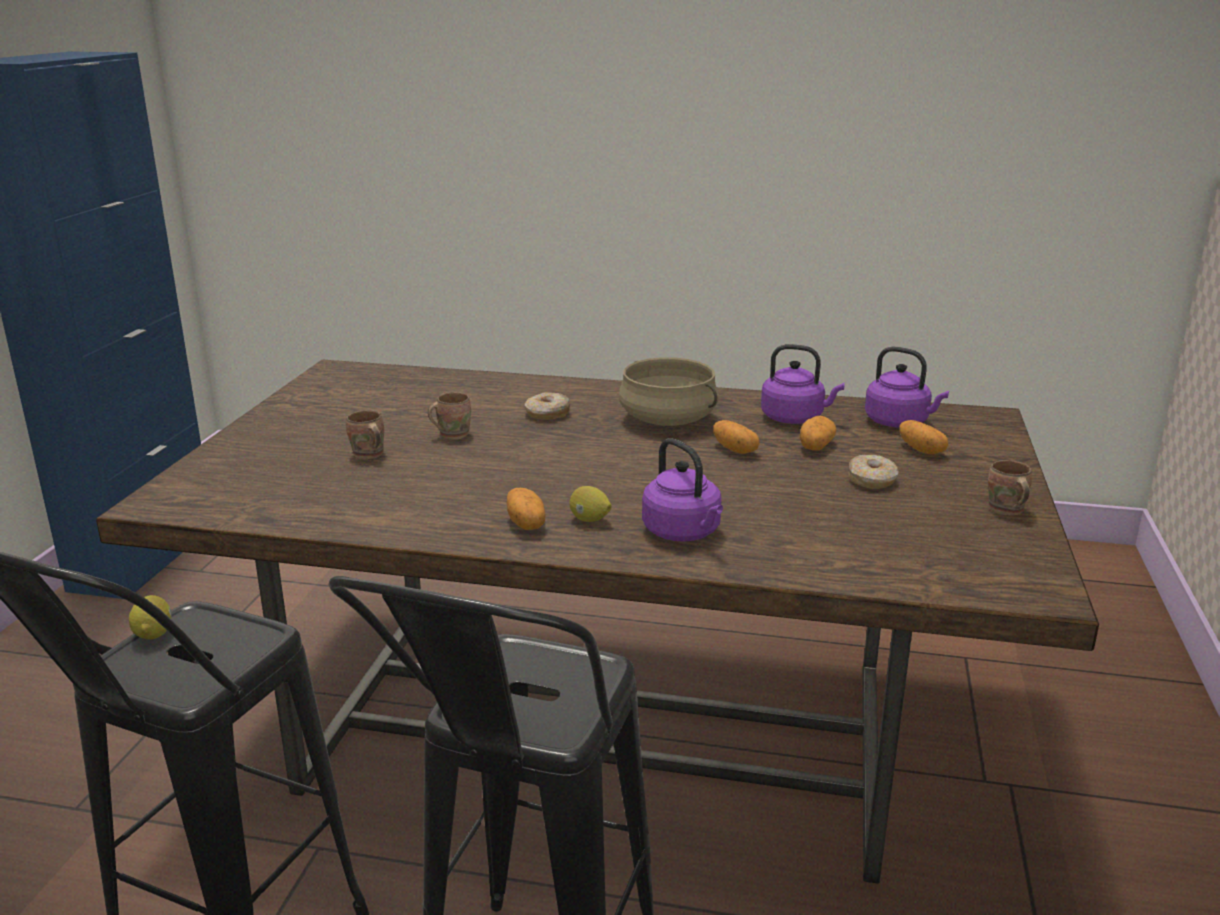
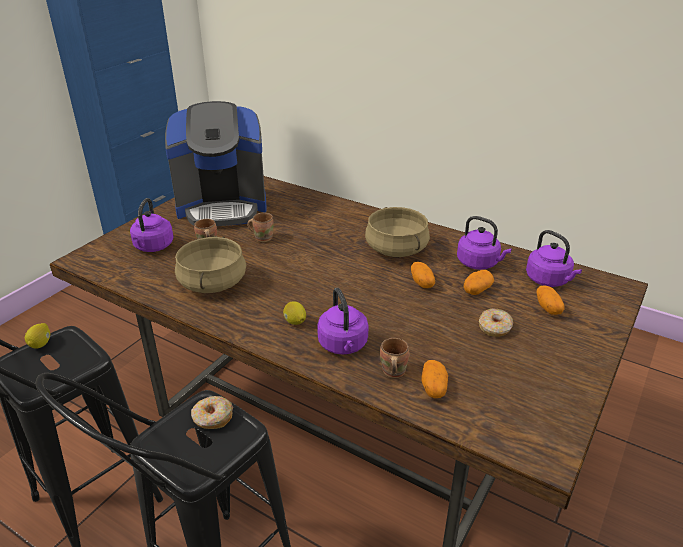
camera: 20 degrees right, 10 degrees up
(274, 470) = (153, 247): none -> purple kettle
(351, 407) = (222, 206): none -> coffee machine
(419, 497) = (213, 283): none -> beige cooking pot
(526, 523) = (258, 316): potato -> potato (433, 387)
(547, 414) = (327, 231): donut -> donut (212, 418)
(1005, 511) = (570, 376): brown mug -> brown mug (392, 372)

